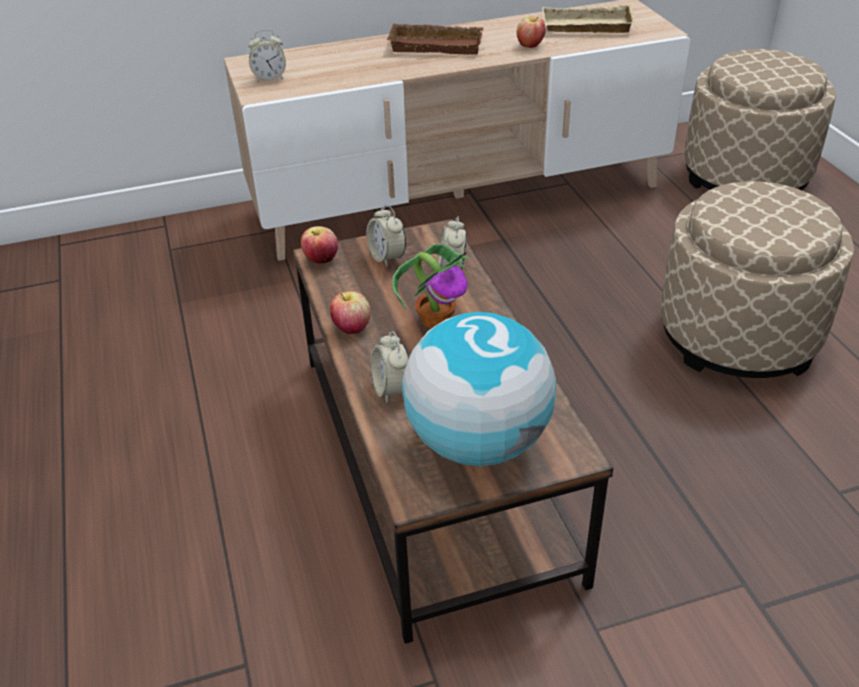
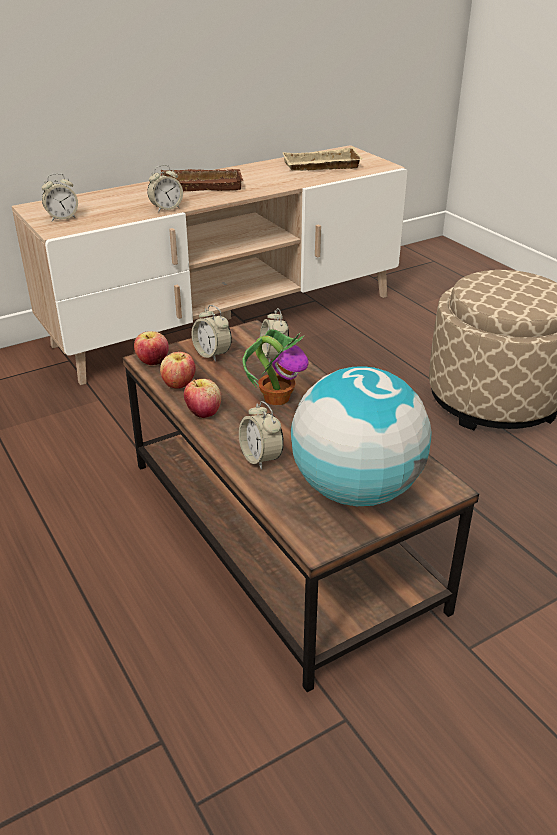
camera: 15 degrees left, 5 degrees down
(384, 74) = (166, 208): none -> alarm clock
(530, 46) = (282, 181): apple -> apple (179, 385)
(746, 176) = (453, 283): beige ottoman -> none

